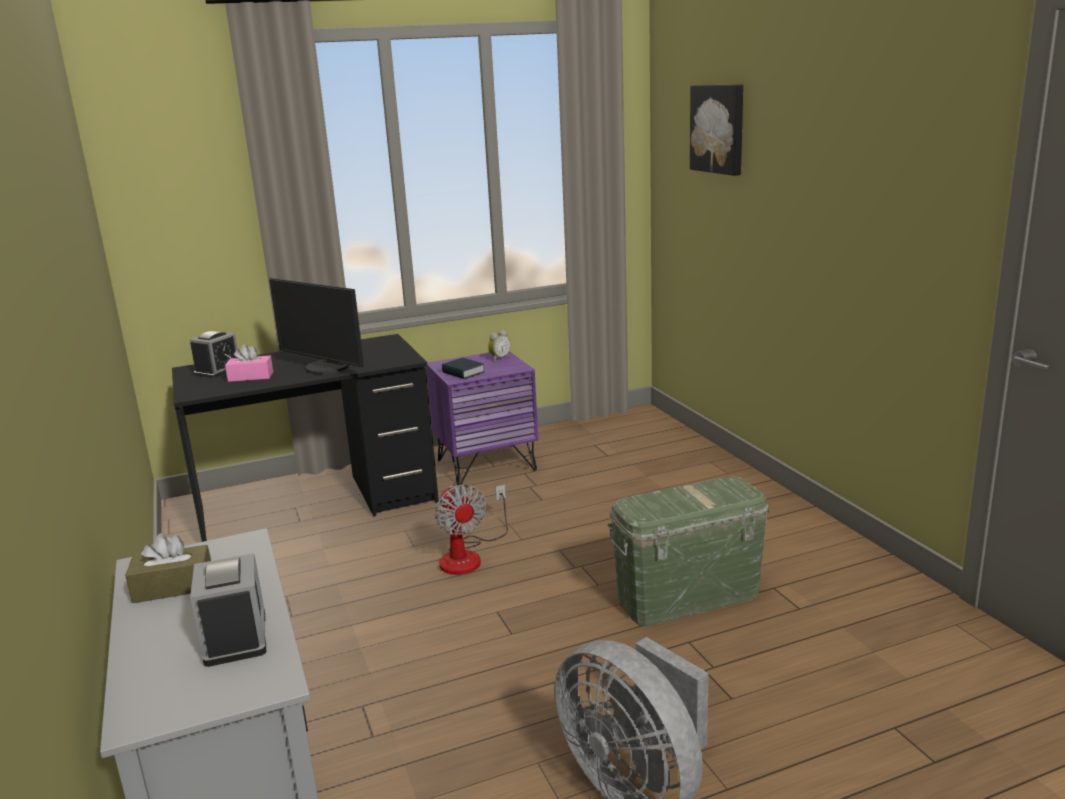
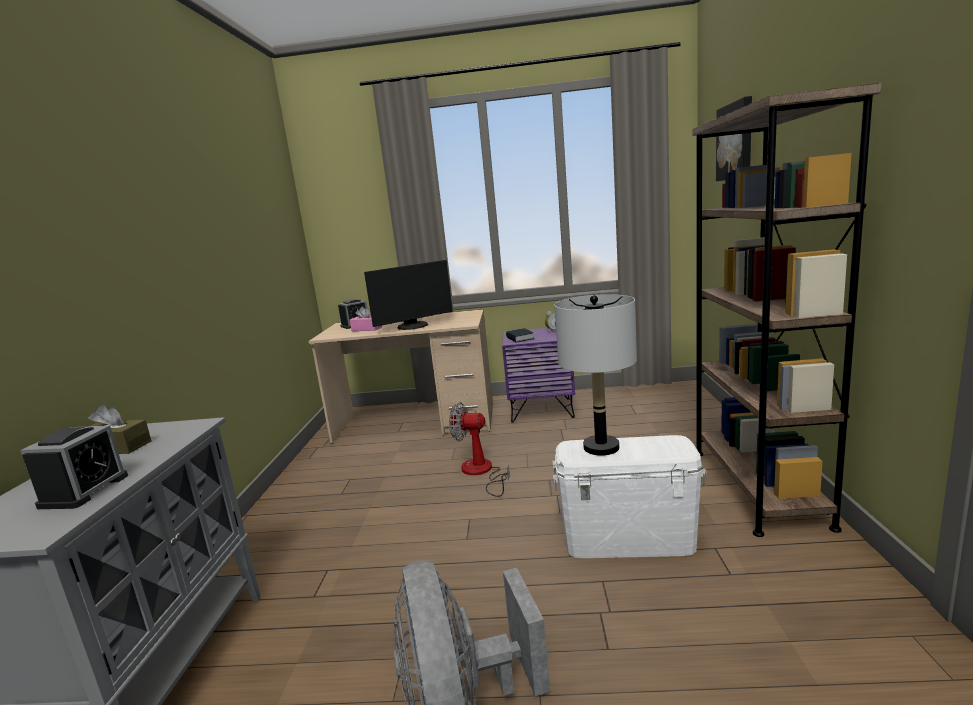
camera: 25 degrees right, 5 degrees down
(318, 505) = (416, 423): black desk -> beige desk
(325, 368) = (413, 326): monitor -> monitor turned 90 degrees counterclockwise
(468, 556) = (481, 472): fan -> fan turned 105 degrees clockwise
(665, 500) = (601, 447): none -> grey table lamp
(688, 596) = (628, 539): green storage box -> white storage box
(779, 520) = (757, 486): none -> brown bookcase

